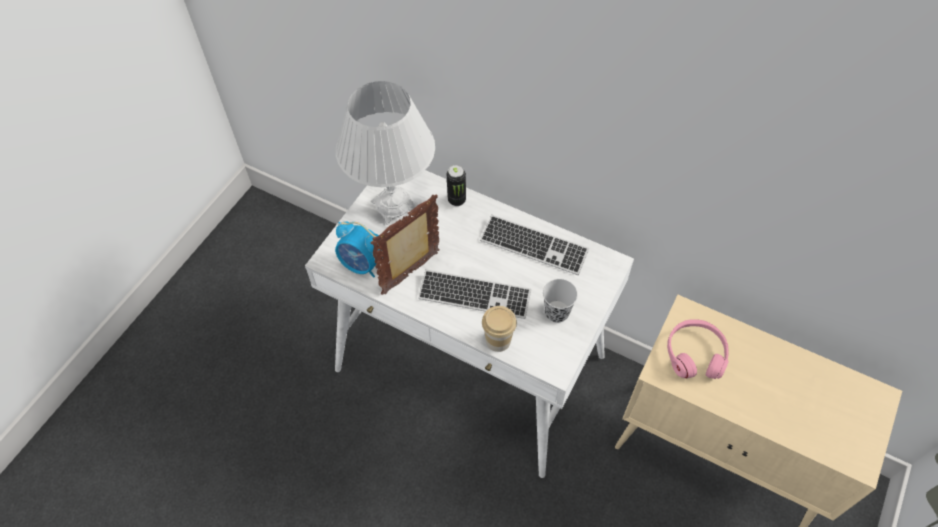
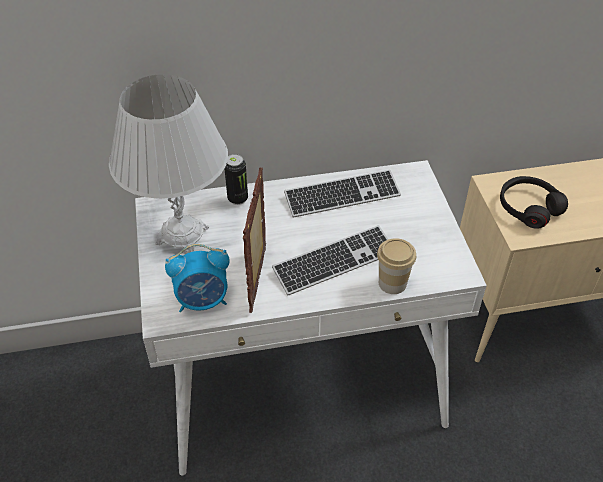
camera: 40 degrees left, 10 degrees down
(557, 312) = (414, 232): black cup -> none
(695, 354) = (528, 207): pink headphones -> black headphones

